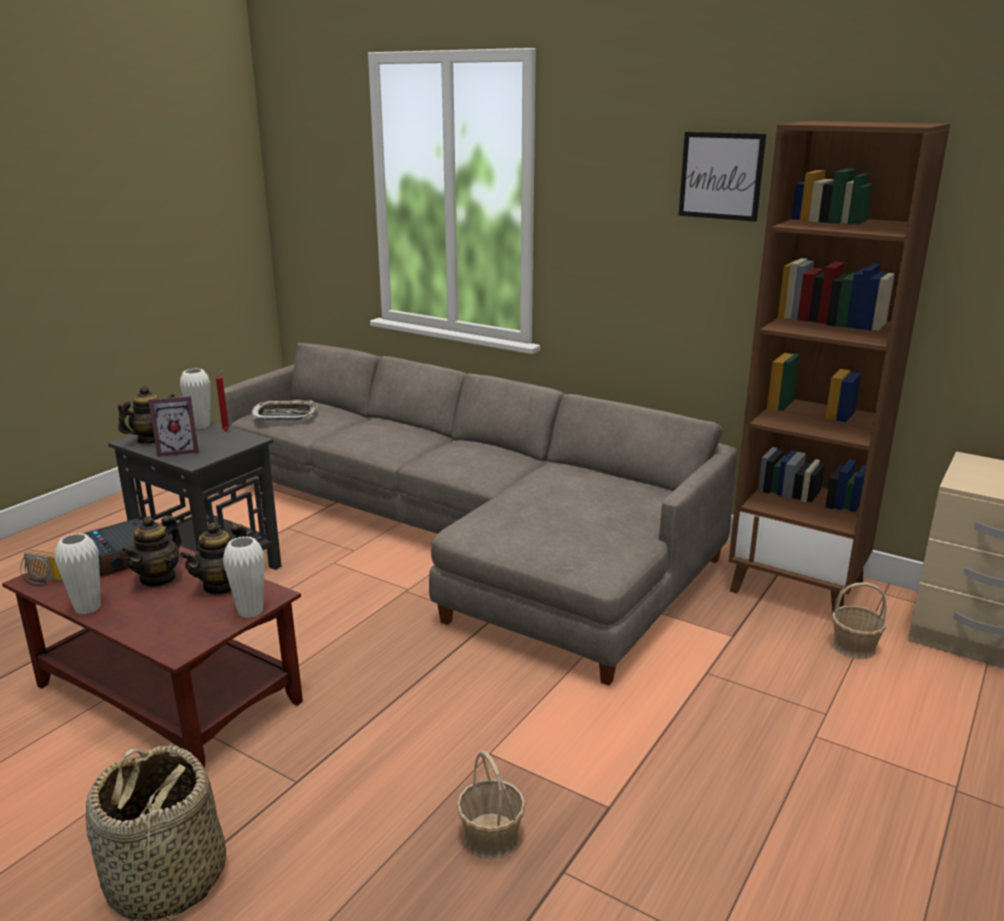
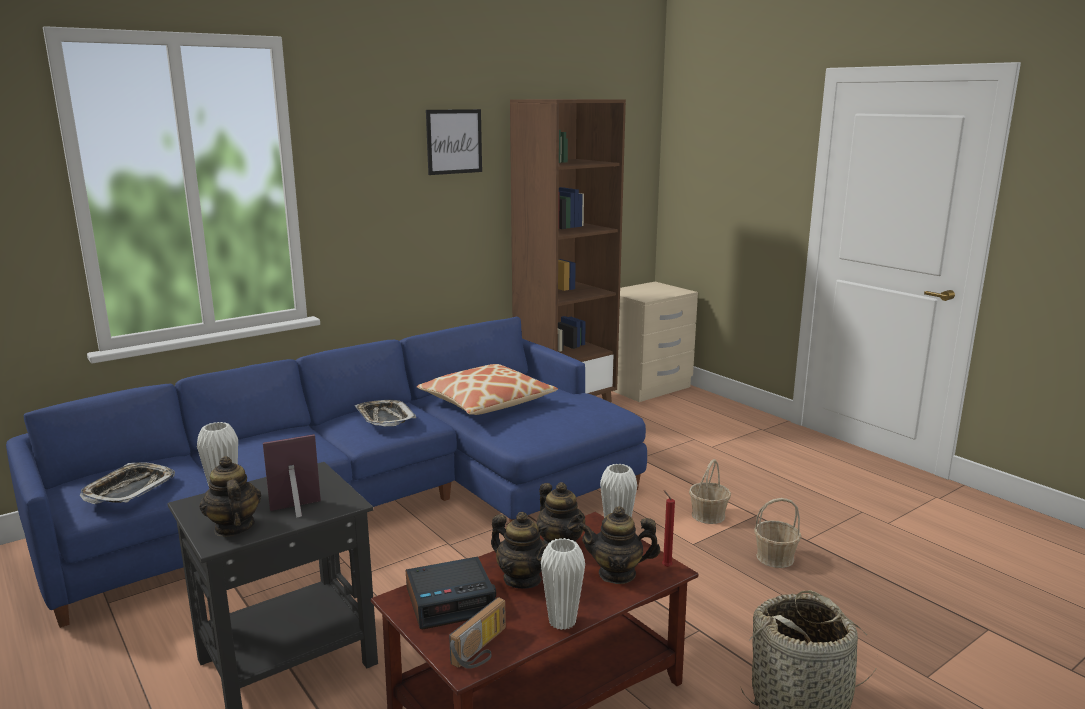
camera: 70 degrees left, 5 degrees down
(170, 623) = (617, 573): none -> teapot
(178, 450) = (297, 511): picture frame -> picture frame turned 120 degrees counterclockwise
(226, 430) = (263, 482): red candle -> red candle (665, 566)
(468, 536) = (379, 500): grey sofa -> blue sofa
(472, 456) = (385, 418): none -> tray
(556, 491) = (487, 402): none -> pillow
(854, 647) = (637, 415): basket -> basket (708, 515)

